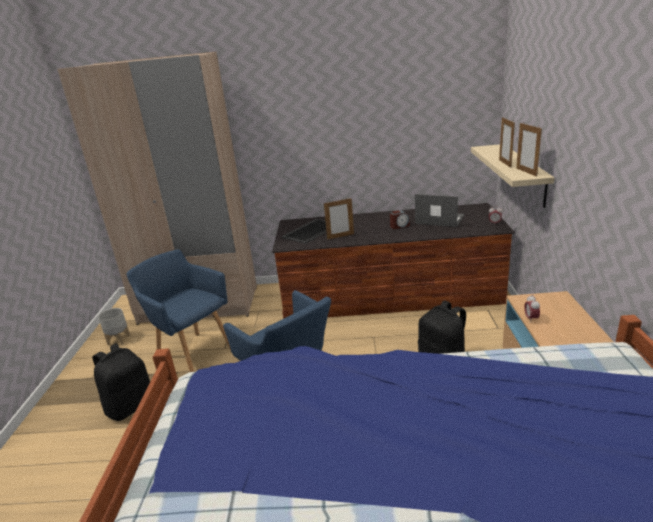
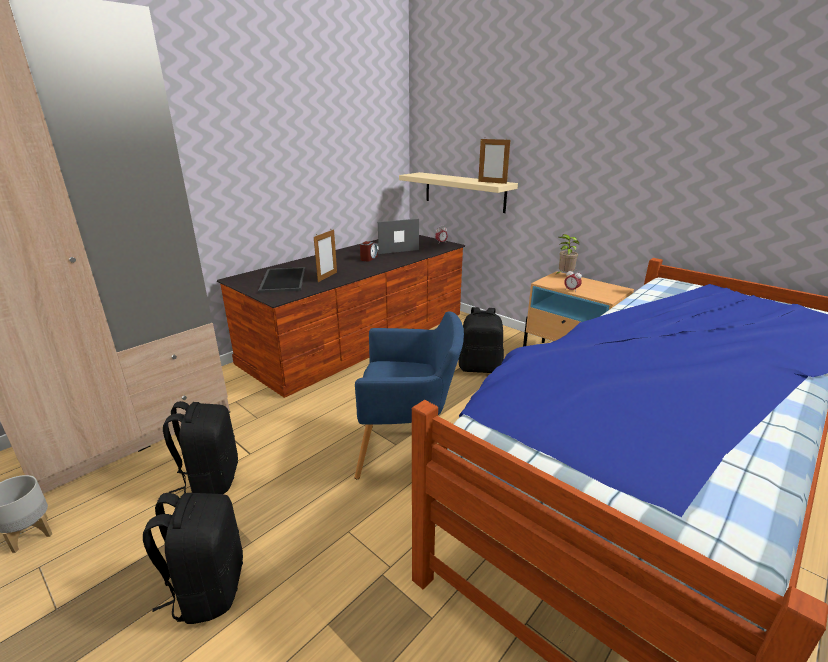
camera: 50 degrees left, 0 degrees up
(193, 352) = (211, 480): blue armchair -> black backpack
(505, 163) = (461, 180): picture frame -> none
(563, 299) = (564, 275): none -> potted plant

